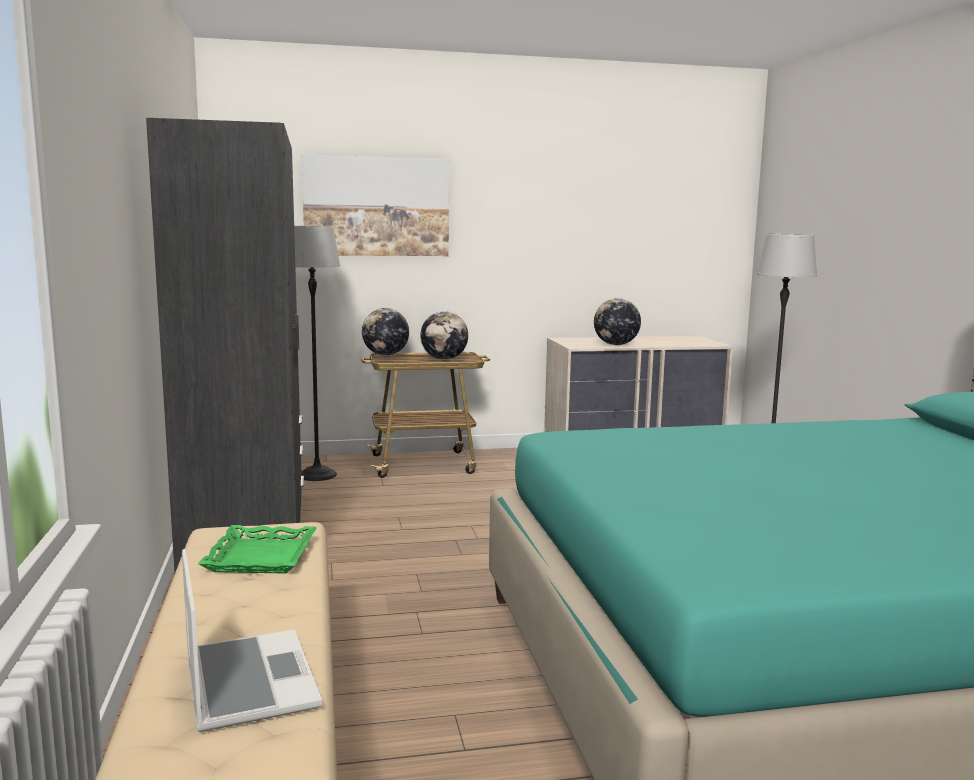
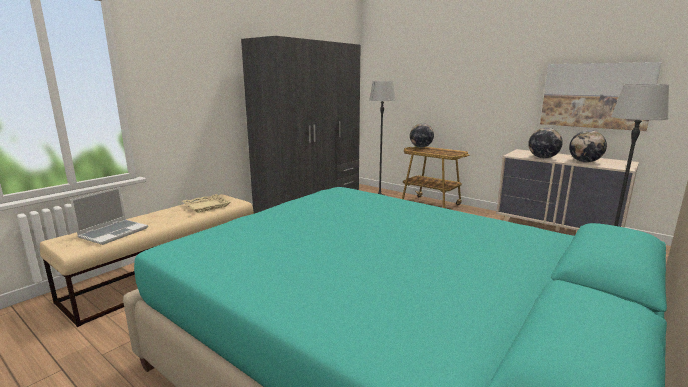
camera: 50 degrees right, 5 degrees up
(262, 557) = (206, 206): green tray -> beige tray
(376, 206) = (430, 71): picture -> picture (595, 95)
(444, 359) = (441, 152): globe -> globe (584, 162)

